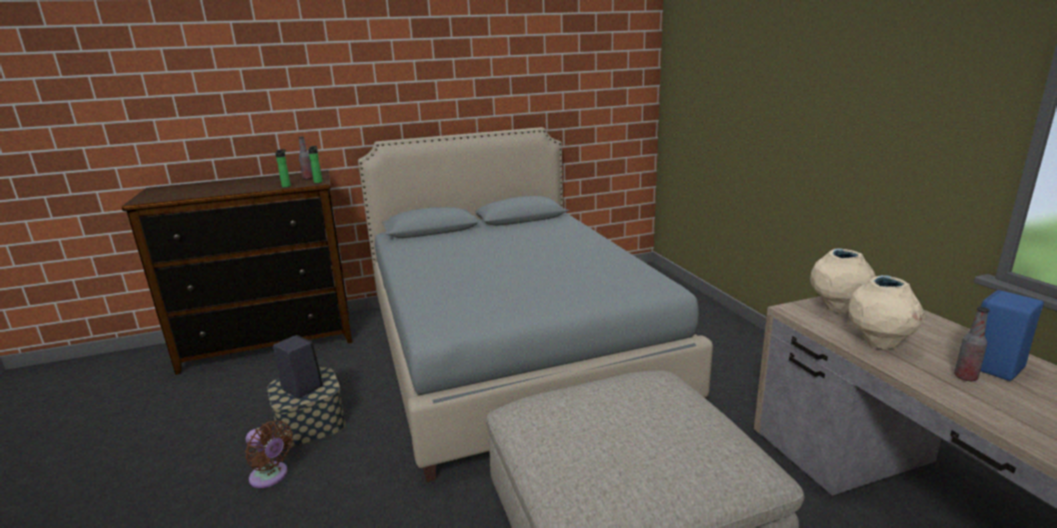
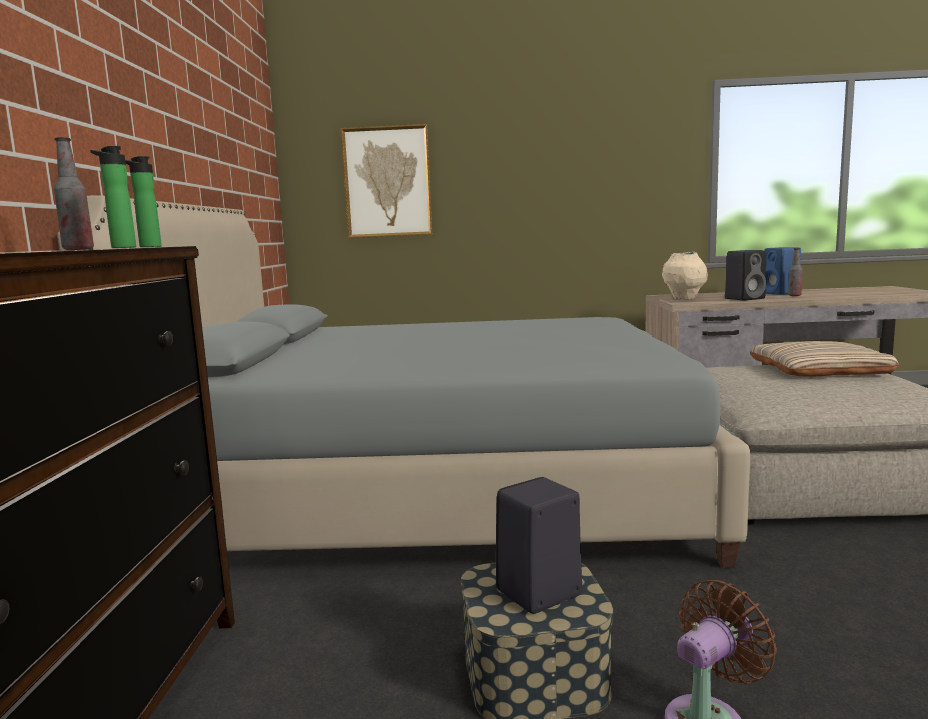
camera: 70 degrees left, 10 degrees down
(664, 437) = (818, 369): none -> beige pillow
(710, 99) = (387, 182): none -> picture
(879, 343) = (745, 298): beige vase -> black speaker

